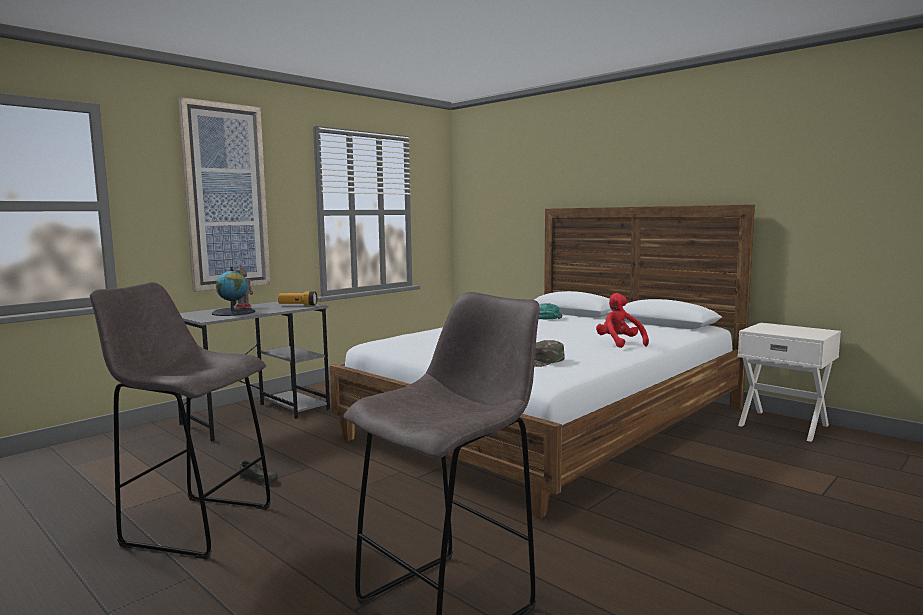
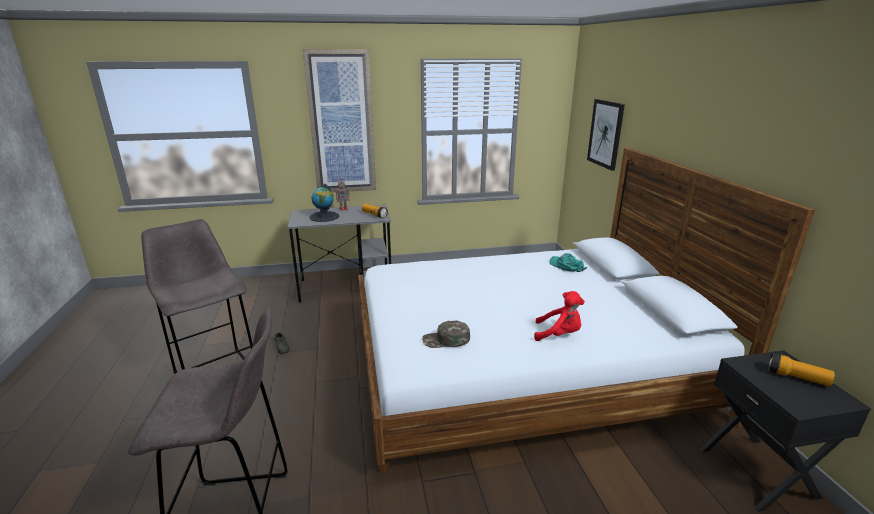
camera: 35 degrees right, 15 degrees up
(511, 204) = (605, 134): none -> picture
(619, 343) = (559, 334): red plush toy -> red plush toy turned 90 degrees clockwise
(783, 425) = (758, 472): white nightstand -> black nightstand
(789, 329) = (797, 378): none -> flashlight

